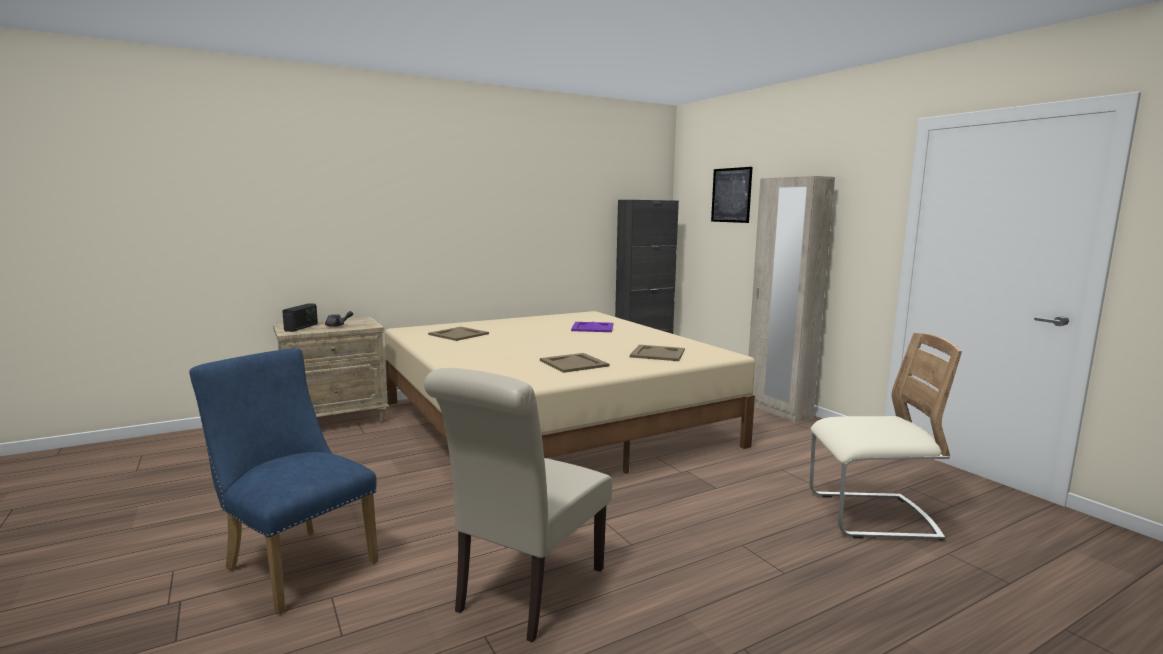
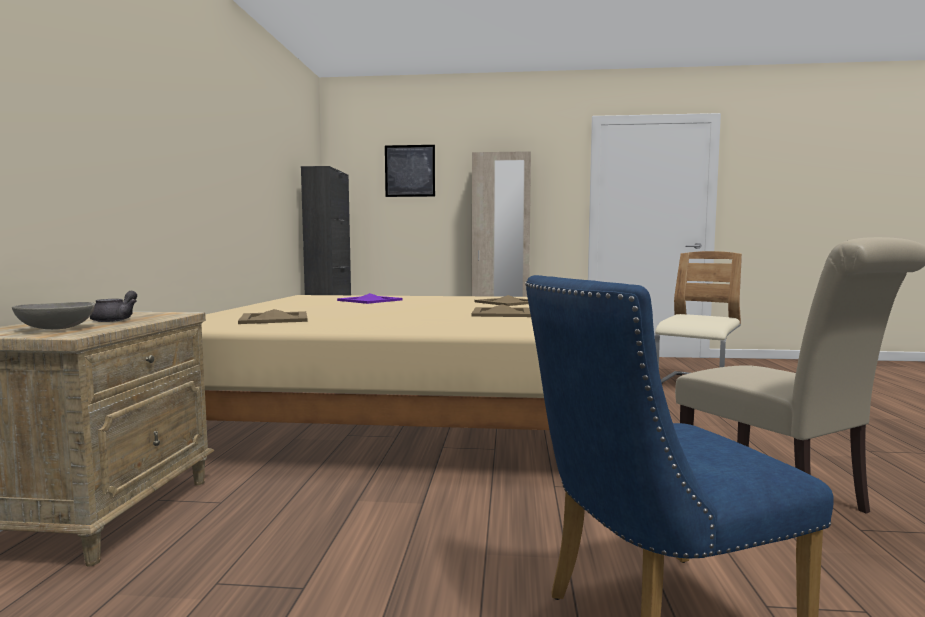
camera: 55 degrees left, 5 degrees down
(301, 327) = (55, 329): radio -> grey bowl

